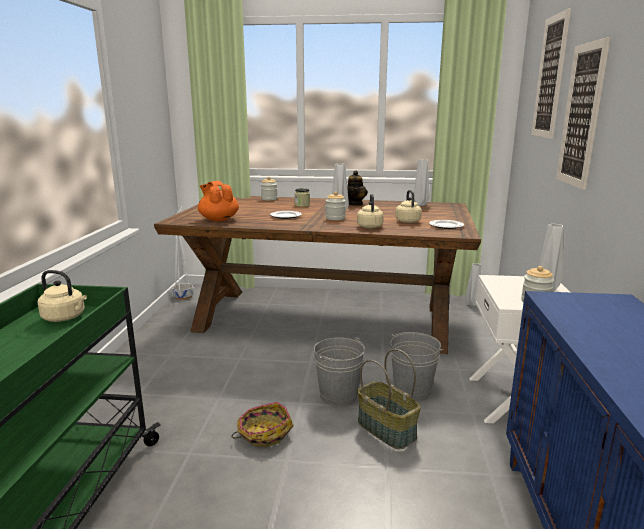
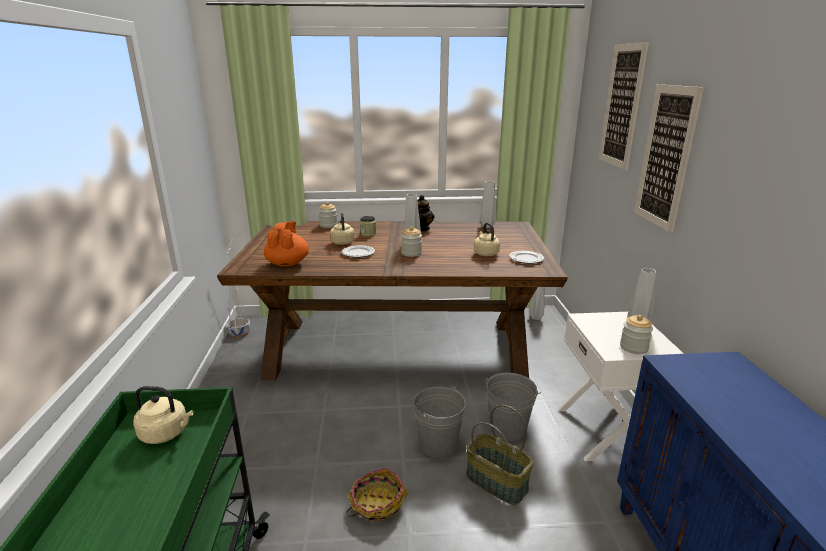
camera: 10 degrees left, 5 degrees up
(218, 219) = (287, 263): orange teapot -> orange teapot turned 45 degrees clockwise
(369, 226) = (451, 264): beige kettle -> beige kettle (342, 242)

